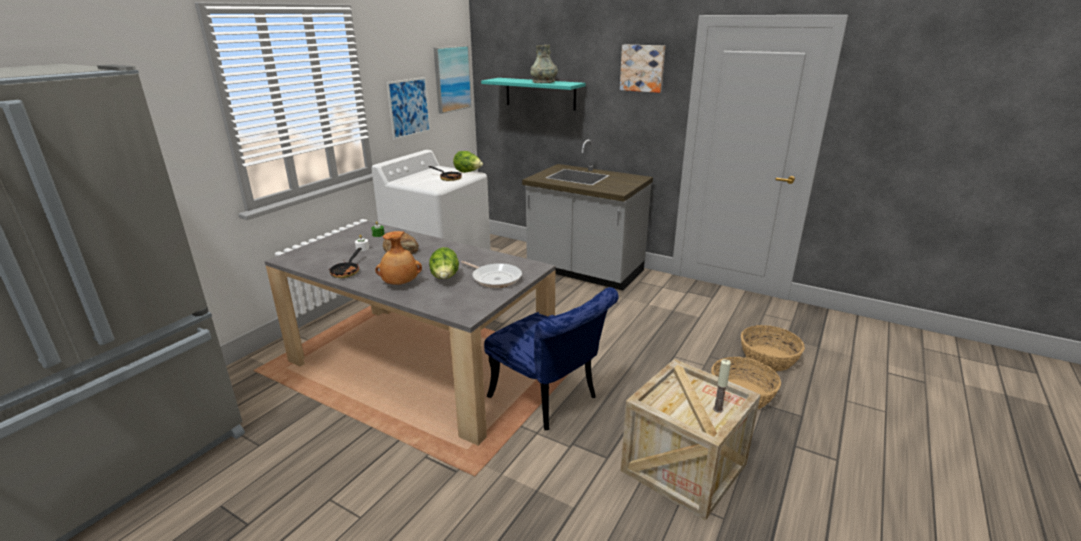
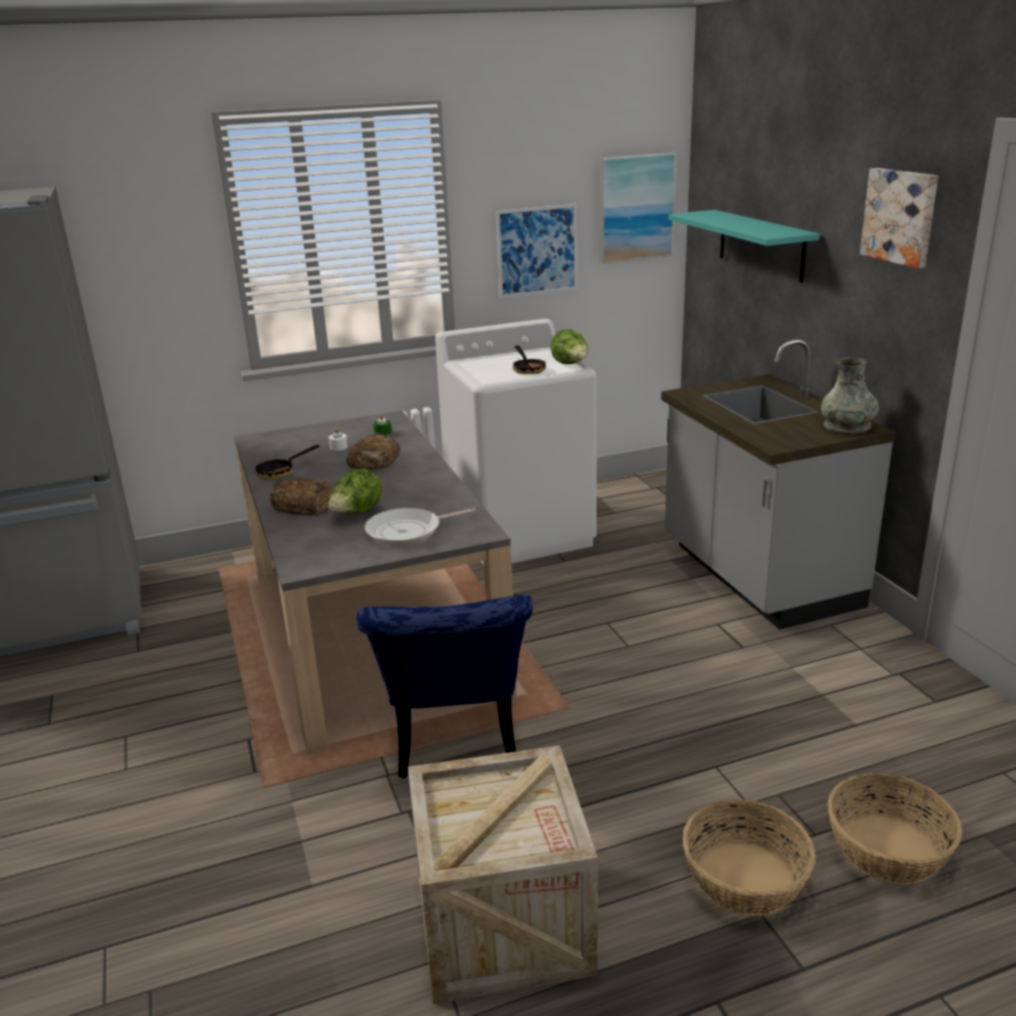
camera: 40 degrees right, 0 degrees up
(400, 284) = (303, 505): brown vase -> bread
(495, 278) = (408, 531): frying pan -> frying pan turned 75 degrees clockwise
(543, 82) = (751, 226): grey vase -> grey vase (847, 427)
(718, 409) = (513, 844): candle -> none

